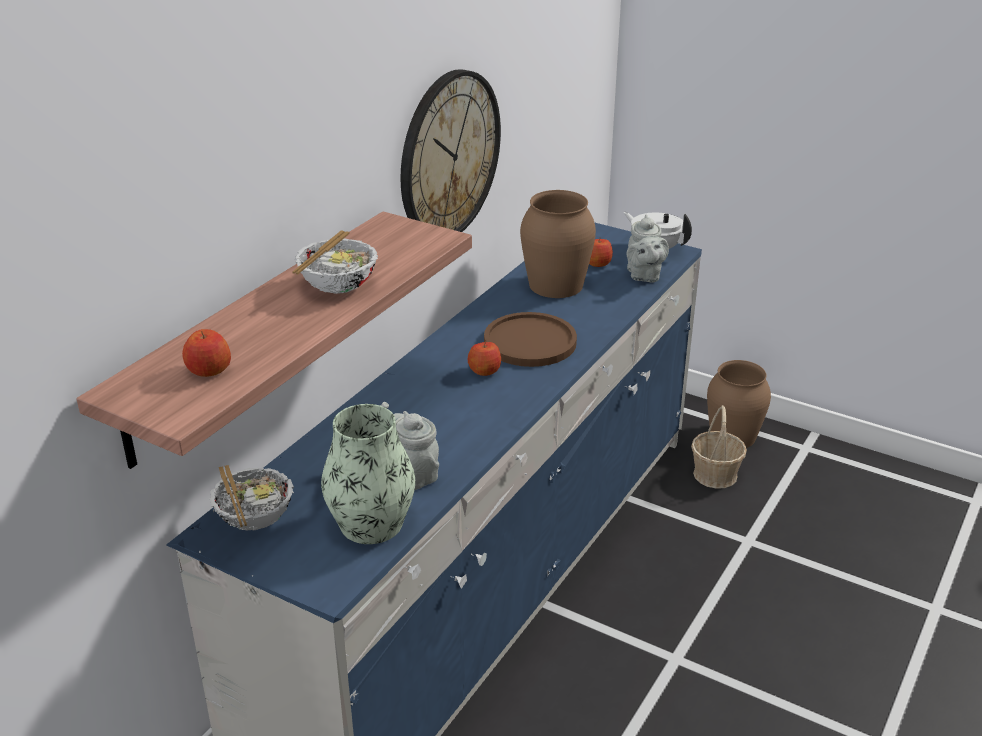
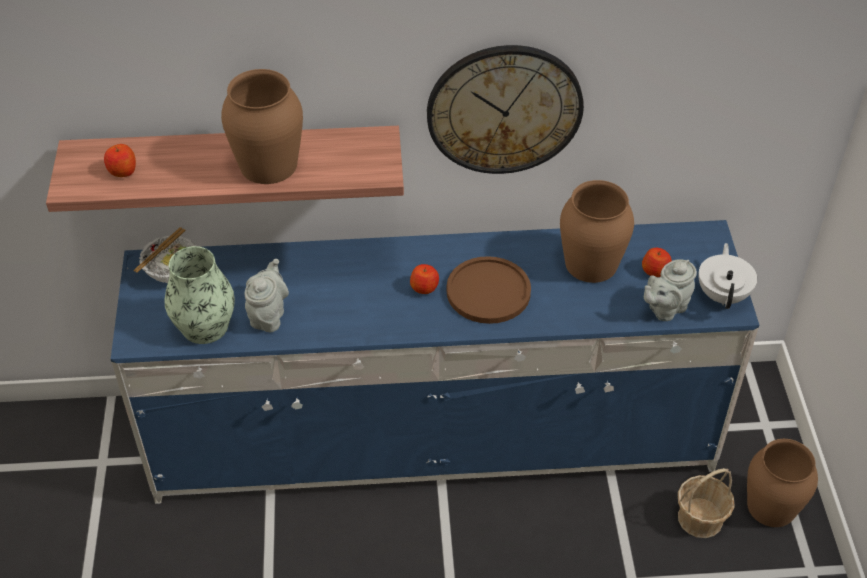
camera: 55 degrees right, 15 degrees up
(337, 285) = (268, 164): bowl -> brown vase

